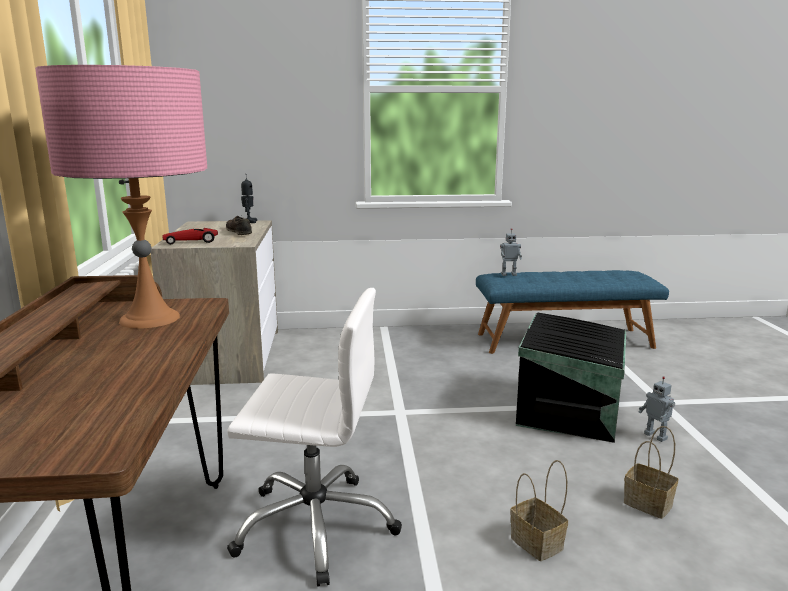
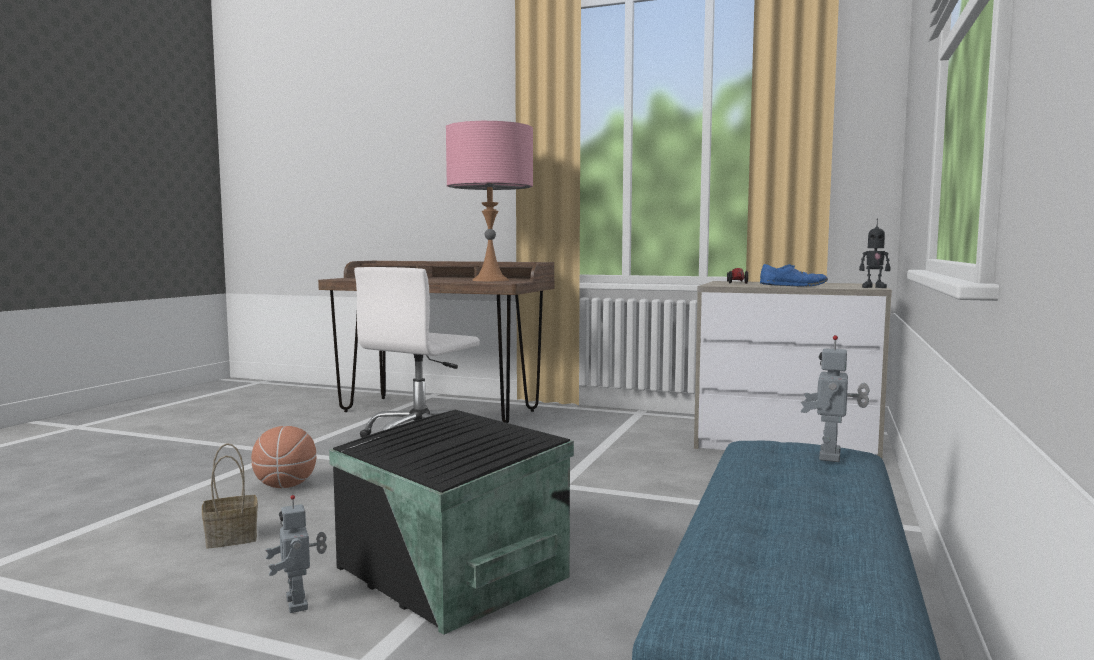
camera: 115 degrees right, 10 degrees down
(239, 232) = (793, 285): brown shoe -> blue shoe
(538, 543) = (285, 486): basket -> basketball
(656, 436) = (299, 603): toy robot -> toy robot turned 105 degrees counterclockwise

